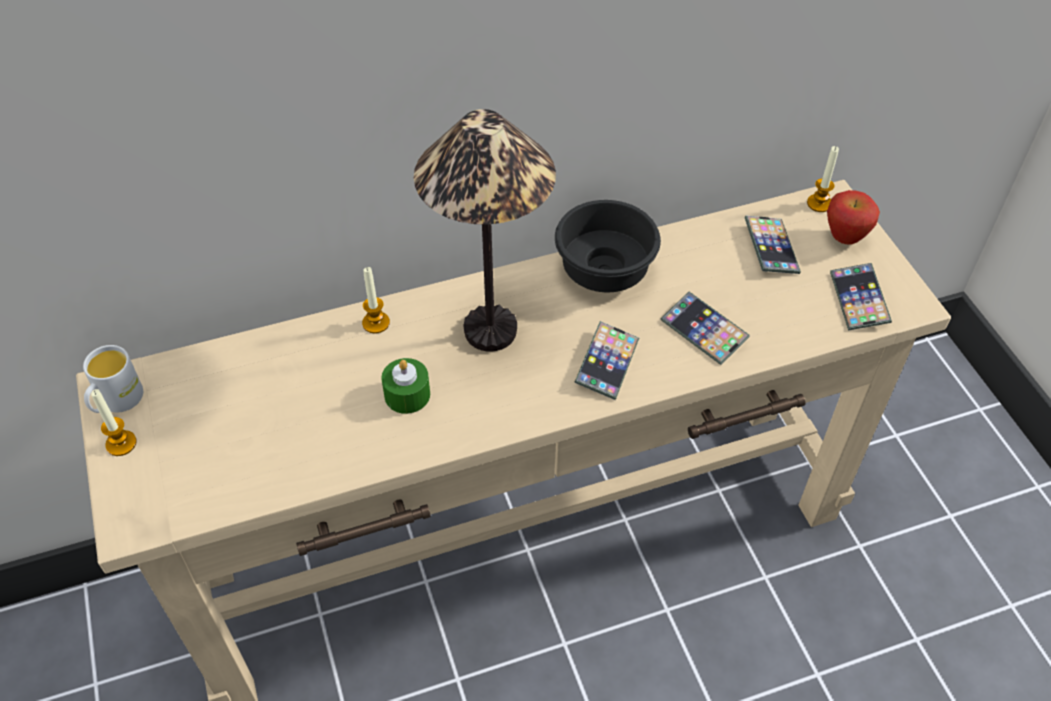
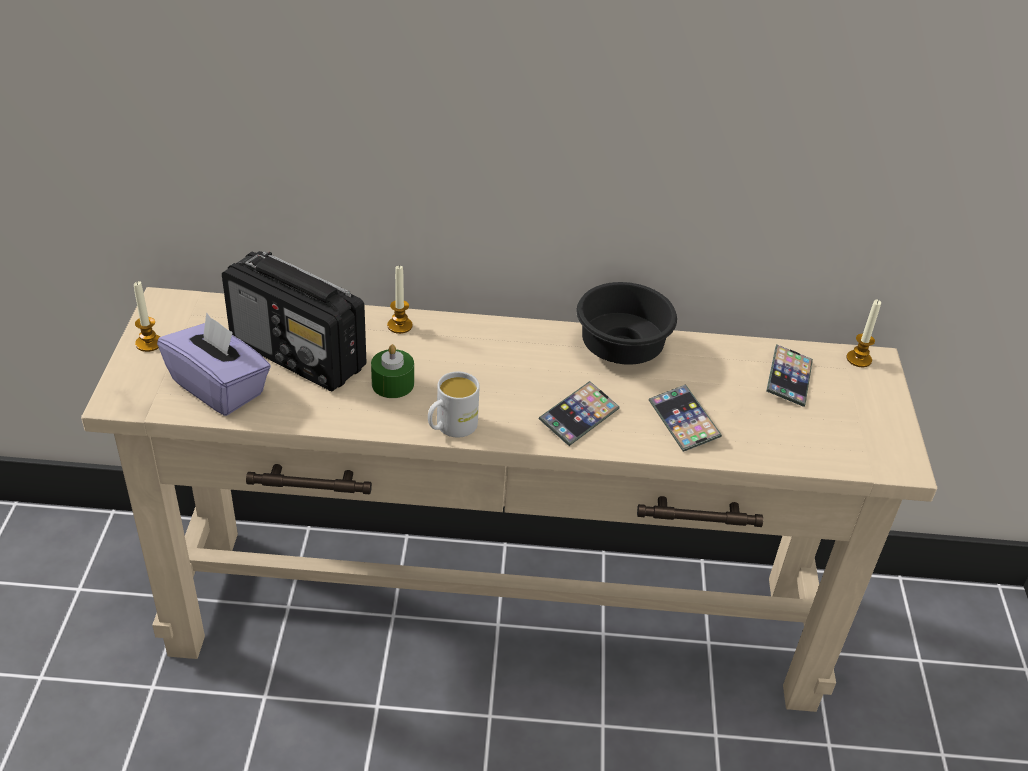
camera: 20 degrees right, 10 degrees down
(116, 402) = (163, 315): white mug -> white mug (451, 427)
(230, 468) = (219, 387): none -> purple tissue box
(292, 397) = (299, 355): none -> radio
(490, 332) = (492, 362): table lamp -> none
(844, 238) = (867, 393): apple -> none
(858, 300) = (849, 445): phone -> none

